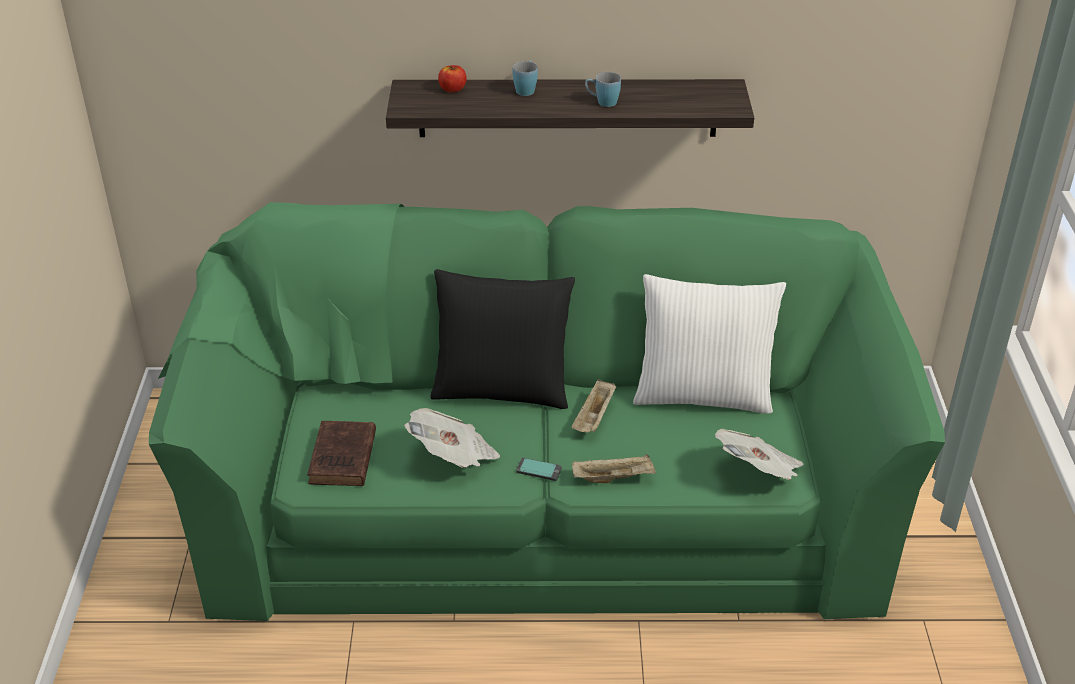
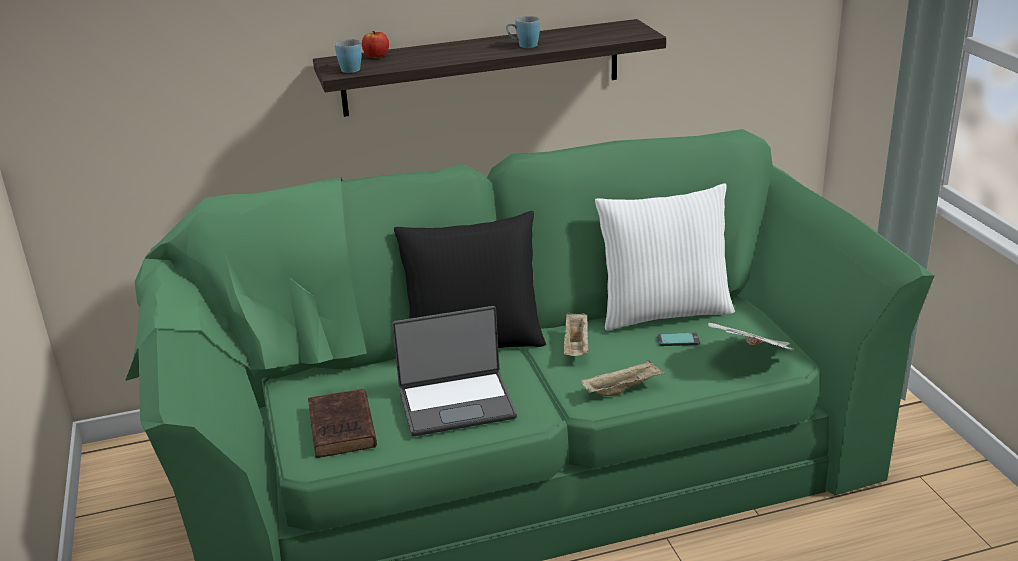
camera: 15 degrees left, 10 degrees down
(454, 456) = (456, 404): newspaper -> laptop
(526, 89) = (446, 47): blue mug -> blue mug (351, 68)
(539, 470) = (547, 397): phone -> phone (678, 340)

